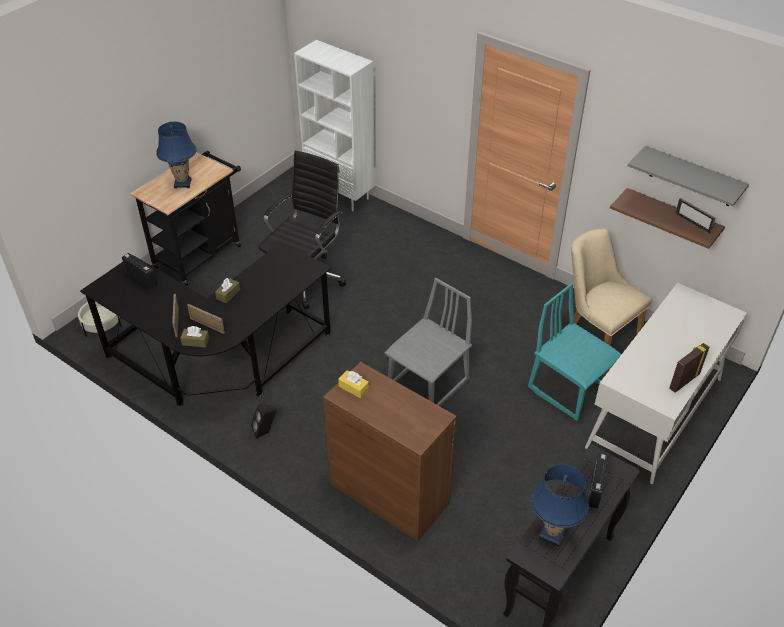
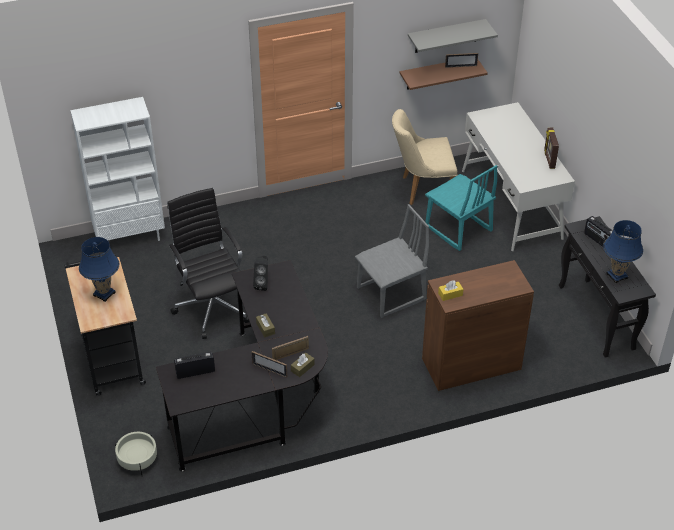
camera: 55 degrees left, 0 degrees up
(265, 432) = (358, 404): black speaker -> black speaker (263, 284)
(429, 384) = (391, 294): grey chair -> grey chair turned 75 degrees clockwise
(569, 388) = (458, 229): turquoise chair -> turquoise chair turned 120 degrees counterclockwise

